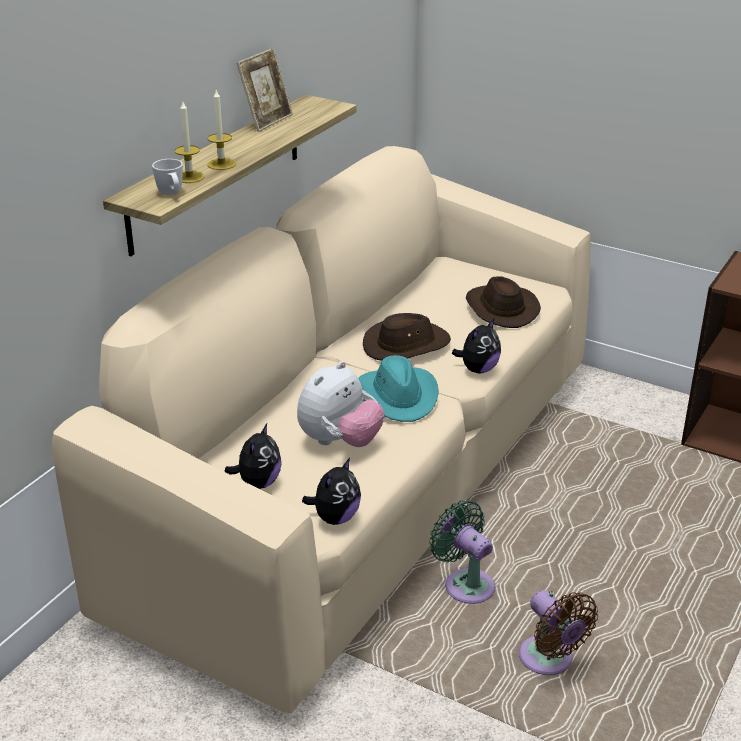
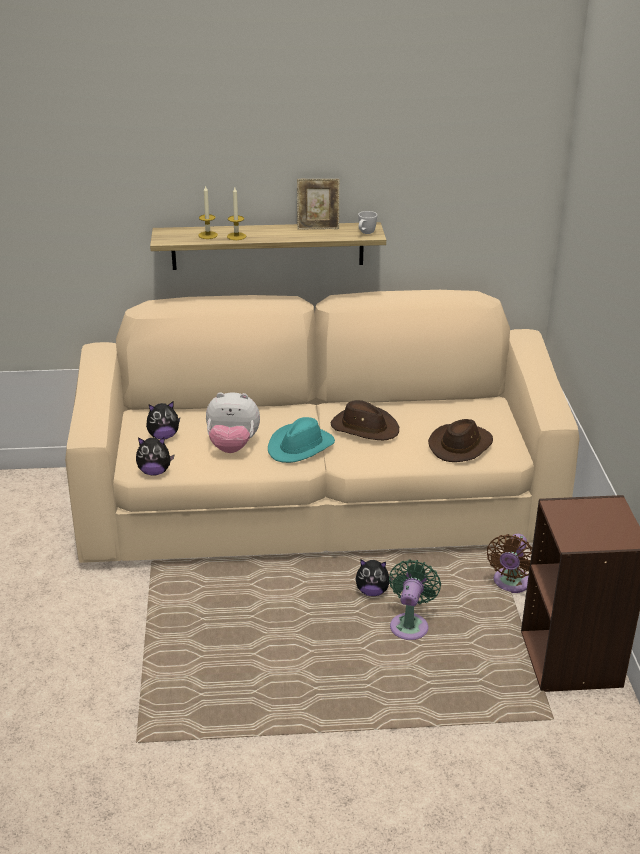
camera: 55 degrees right, 0 degrees up
(172, 194) = (179, 239): white mug -> white mug (365, 233)
(465, 584) = (253, 587): green fan -> green fan (410, 624)
(478, 369) = (369, 464): plush toy -> plush toy (372, 591)
(549, 661) = (213, 648): brown fan -> brown fan (510, 583)

